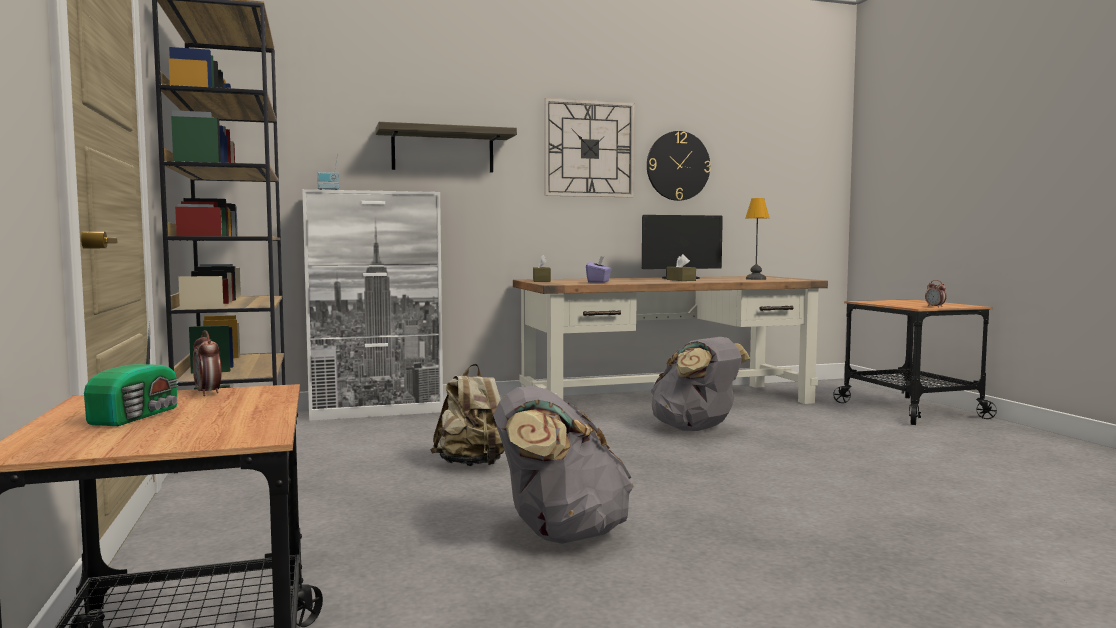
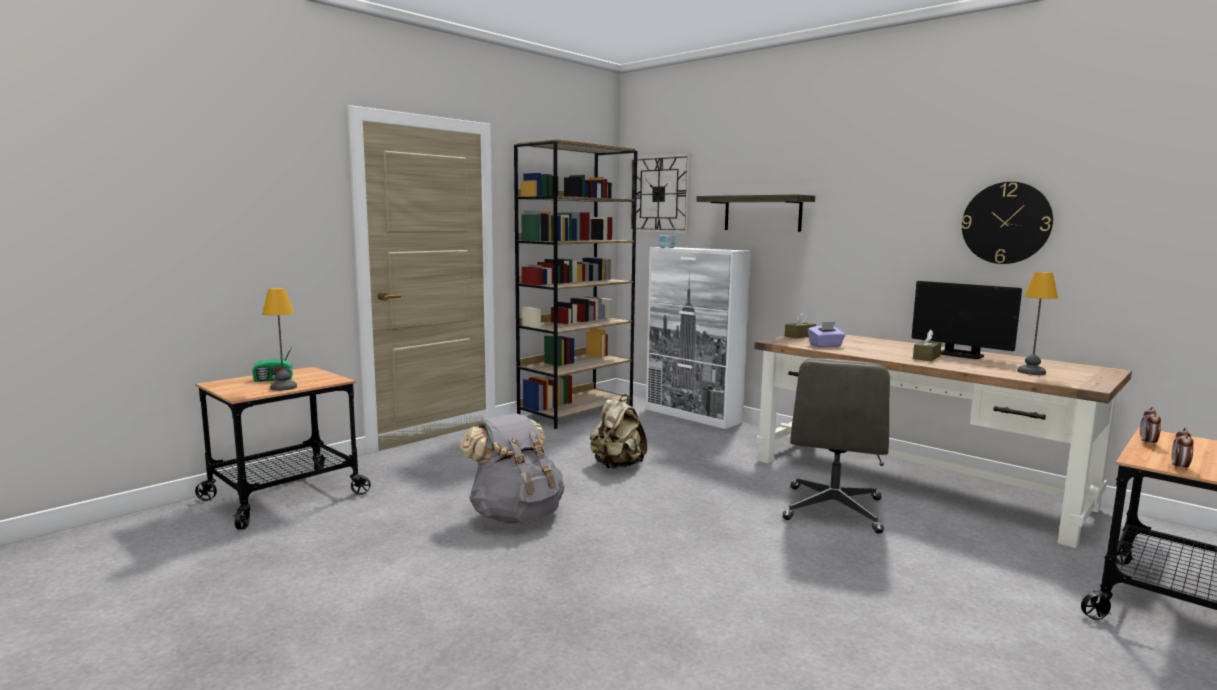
camera: 60 degrees right, 5 degrees up
(208, 393) = (324, 376): alarm clock -> alarm clock (1148, 443)
(247, 413) = (283, 387): none -> table lamp
(589, 149) = (895, 207): wall clock -> wall clock (659, 194)
(695, 429) = (833, 510): grey backpack -> grey office chair

